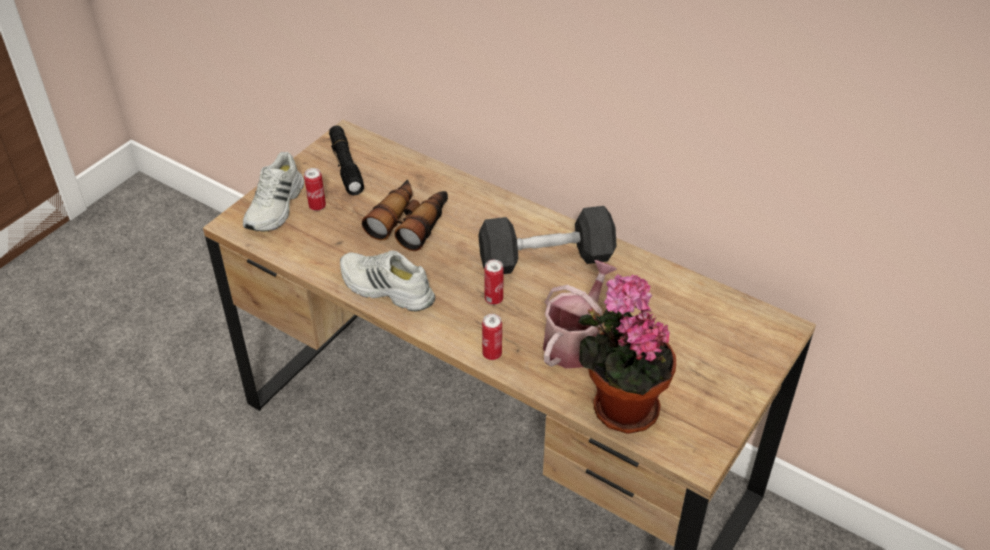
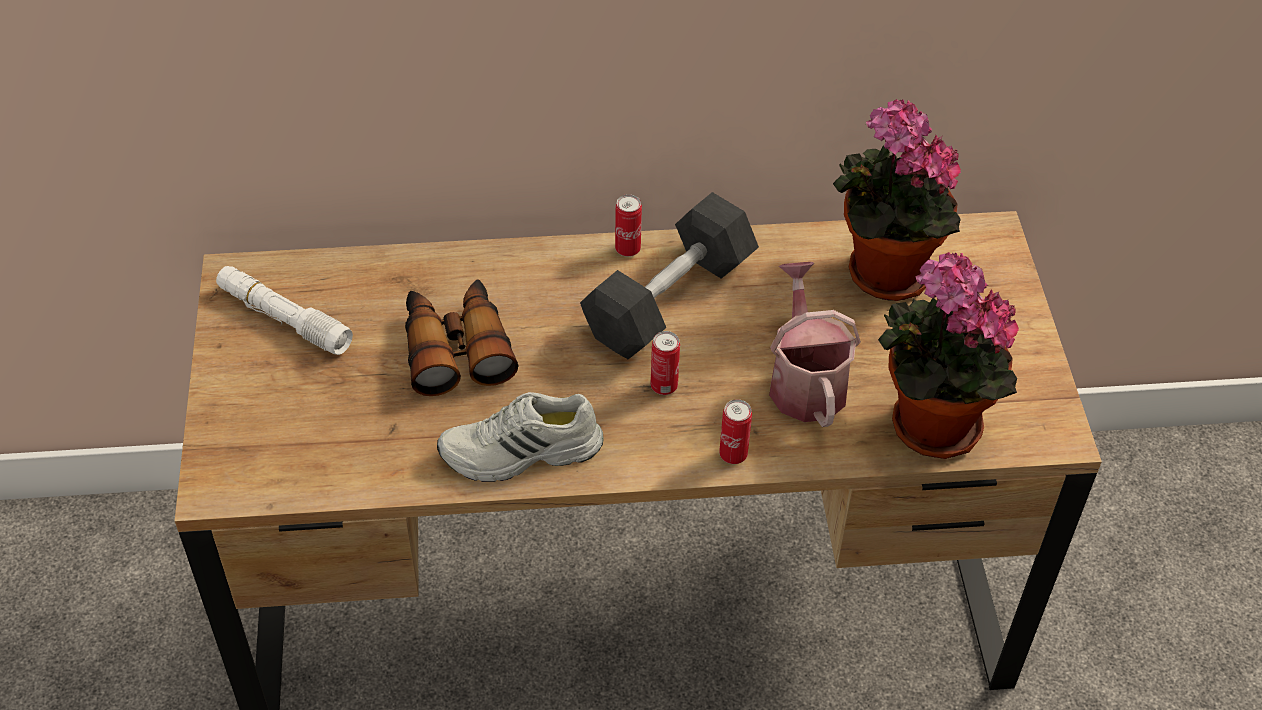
camera: 40 degrees left, 5 degrees up
(276, 207) = (250, 430): white shoe -> none
(317, 206) = (307, 396): can -> can (627, 249)
(346, 166) = (284, 318): black flashlight -> white flashlight
(685, 311) = (880, 273): none -> potted plant

